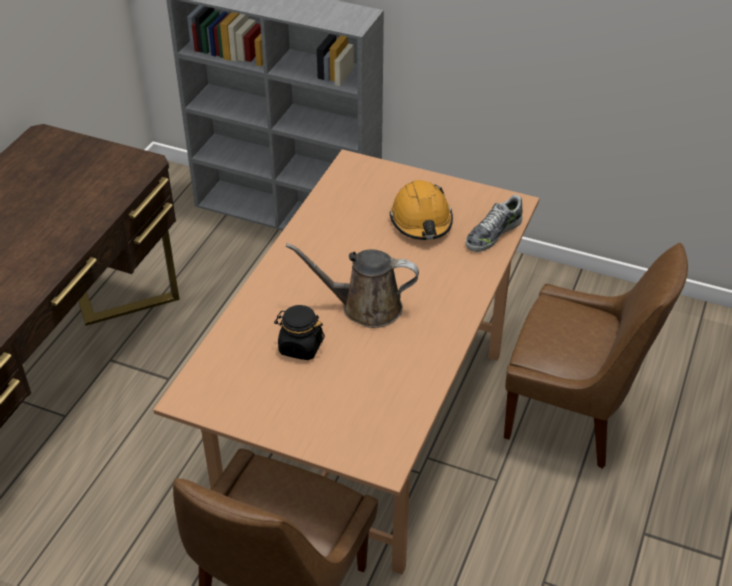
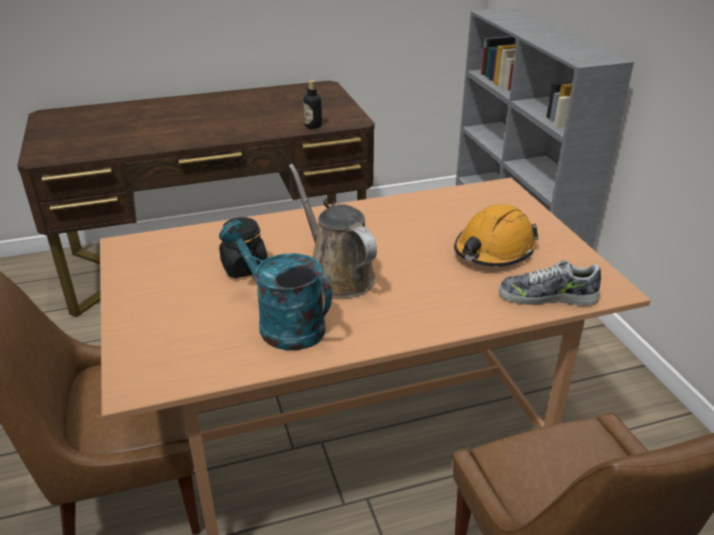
camera: 50 degrees right, 10 degrees down
(119, 190) = (313, 125): none -> bottle
(391, 362) = (282, 323): none -> turquoise watering can

